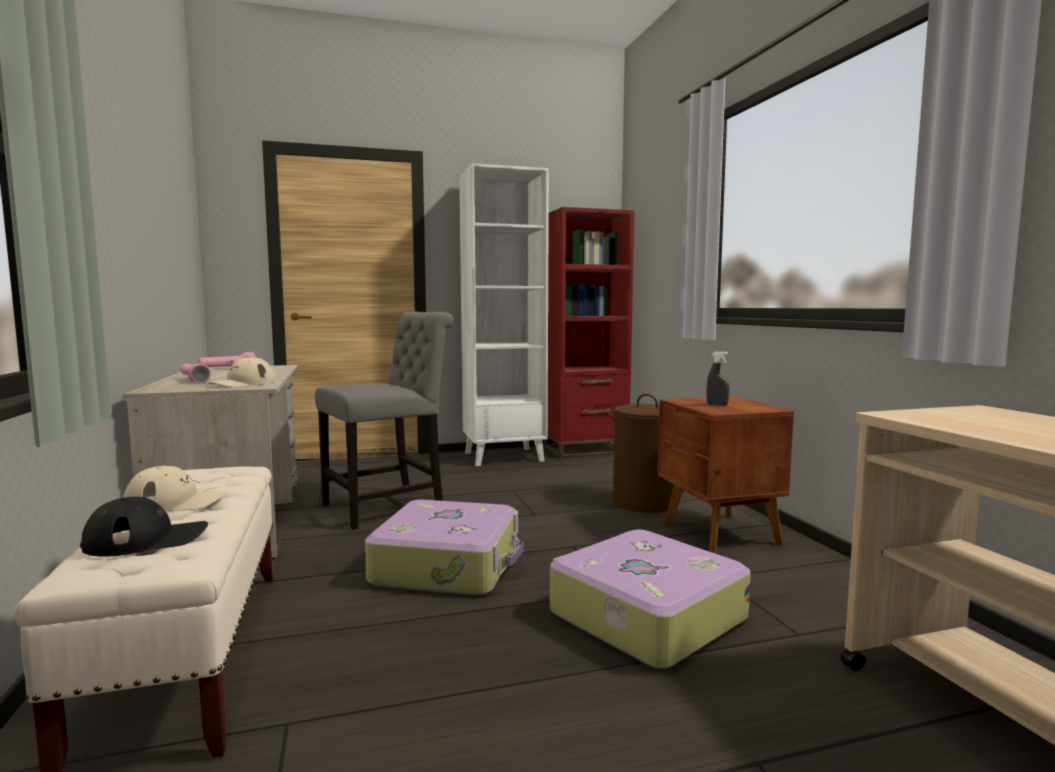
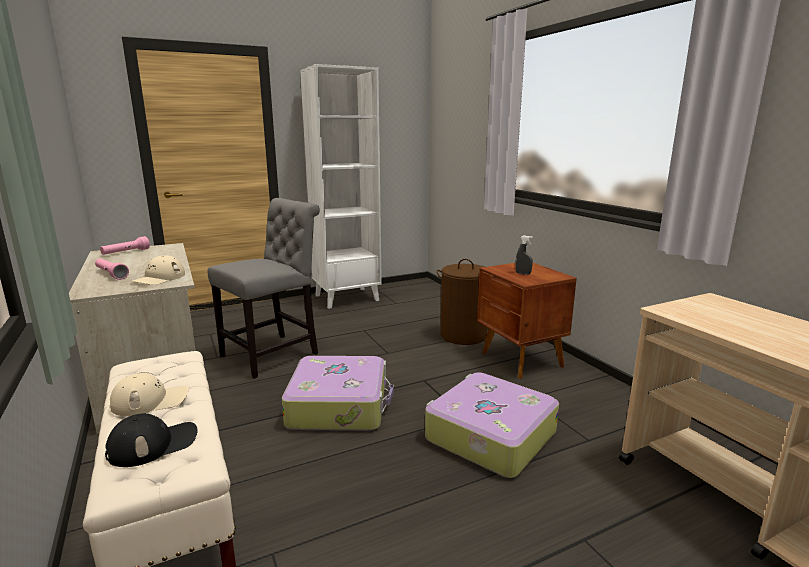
camera: 10 degrees left, 10 degrees up
(586, 450) = (407, 287): red bookcase -> none

